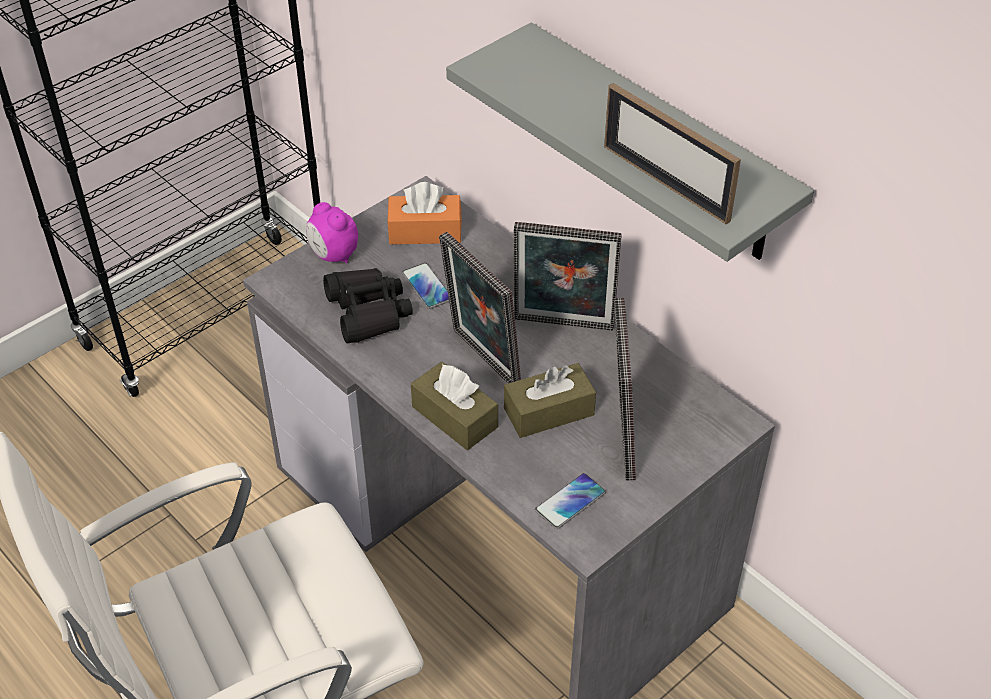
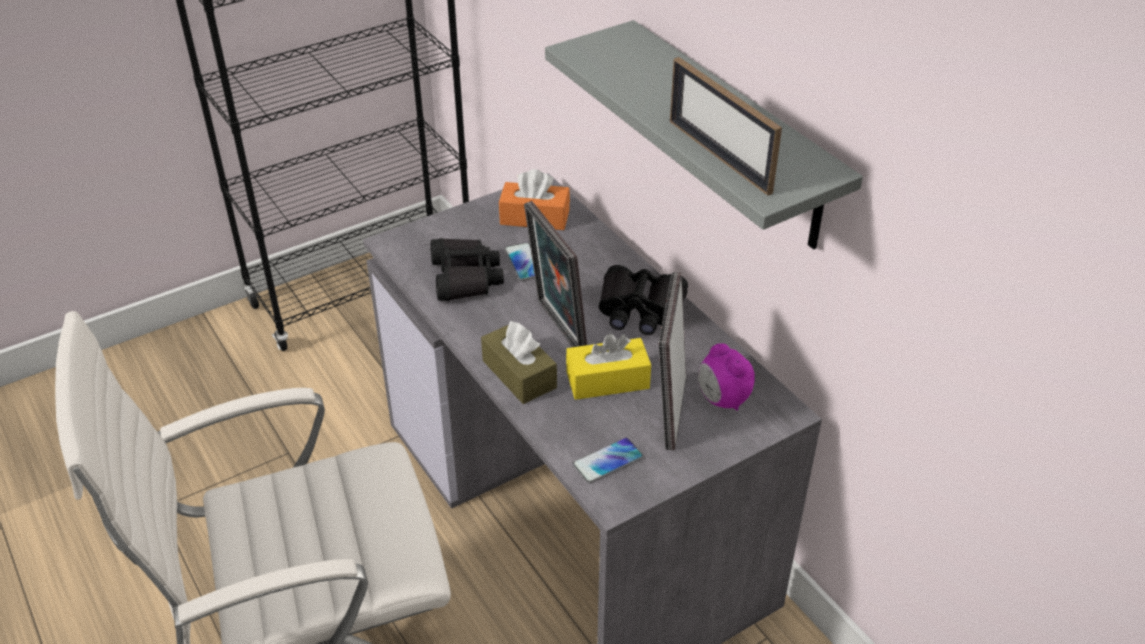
camera: 10 degrees right, 5 degrees down
(333, 255) = (448, 228): alarm clock -> alarm clock (722, 399)
(549, 411) = (607, 380): brown tissue box -> yellow tissue box
(563, 326) = (639, 309): picture frame -> black binoculars

